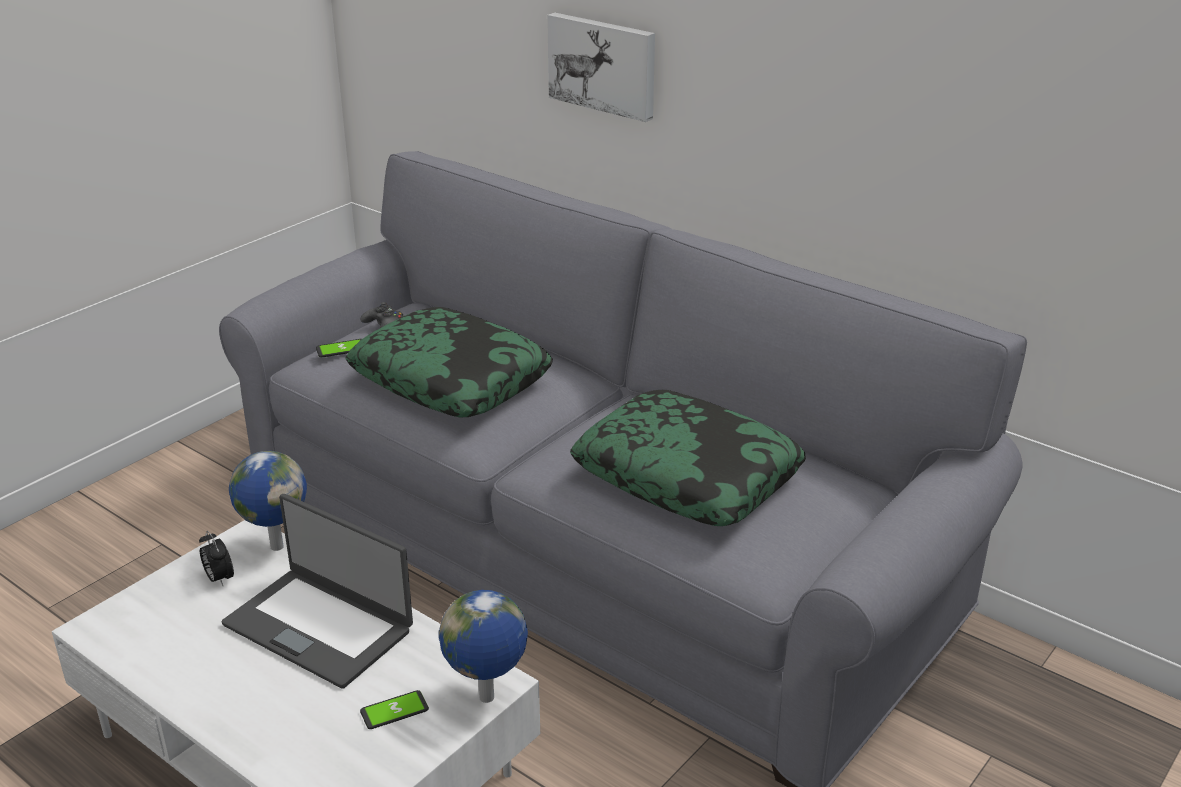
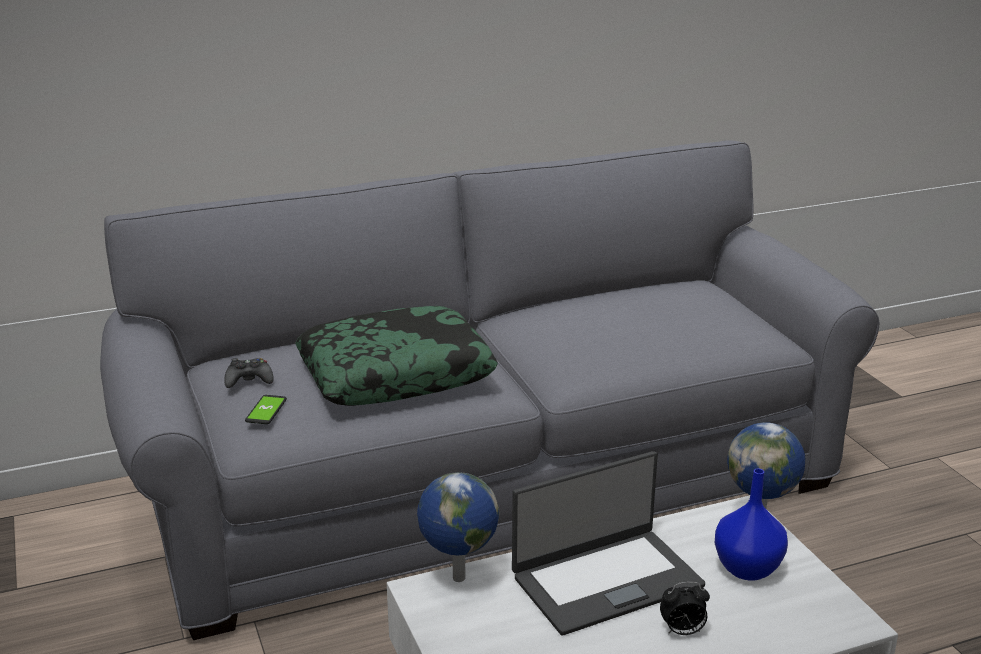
camera: 60 degrees left, 5 degrees down
(219, 578) = (480, 623): alarm clock -> alarm clock (682, 632)
(394, 711) = (748, 568): phone -> blue vase
(603, 65) = (328, 53): picture -> none
(687, 475) = (647, 325): pillow -> none

